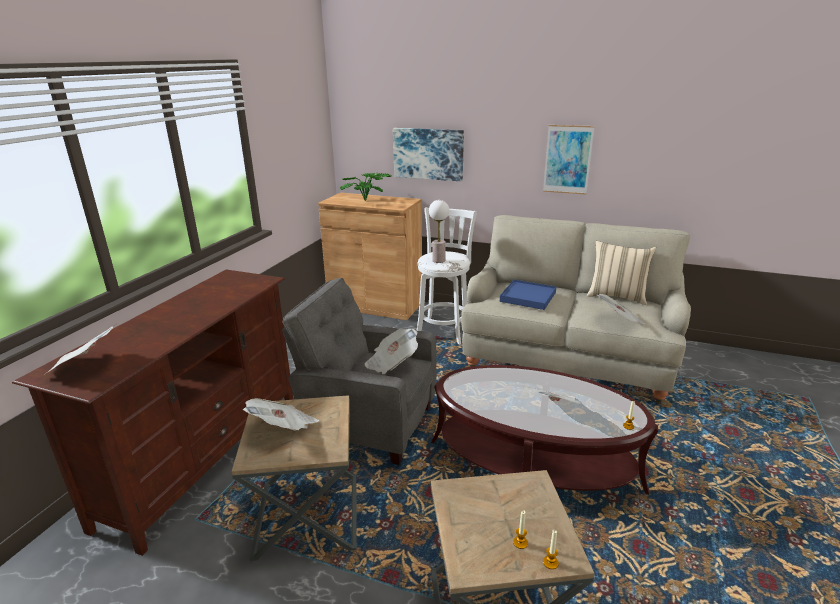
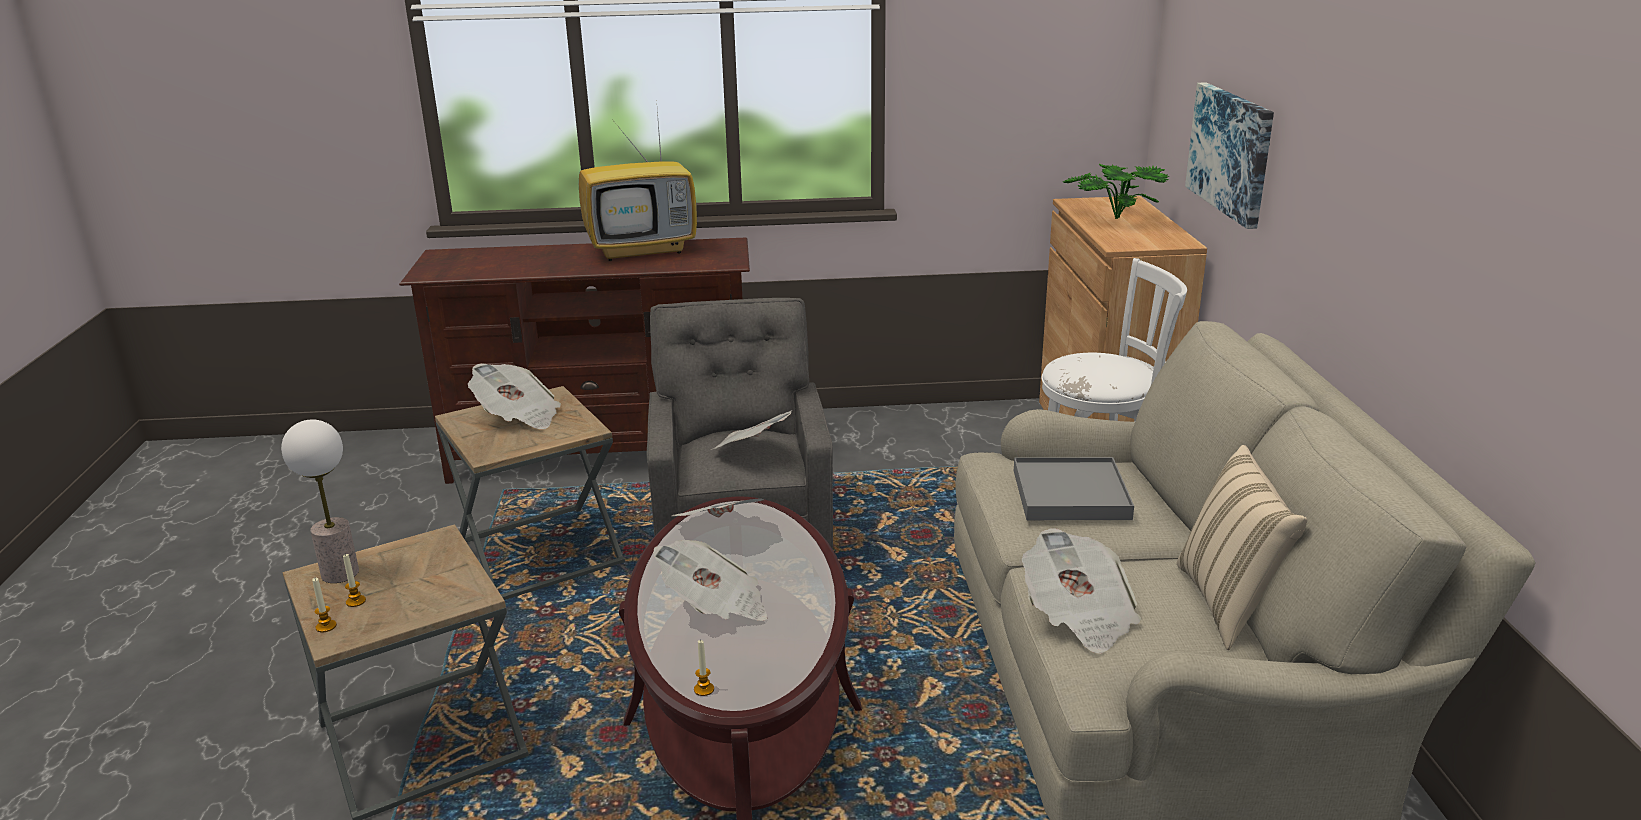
camera: 65 degrees right, 0 degrees up
(85, 365) = (462, 260): newspaper -> newspaper (718, 531)
(195, 298) = (643, 250): none -> television
(438, 260) = (1075, 367): table lamp -> table lamp (340, 573)
(528, 297) = (1071, 495): blue tray -> grey tray
(567, 159) = (1393, 238): picture -> none

